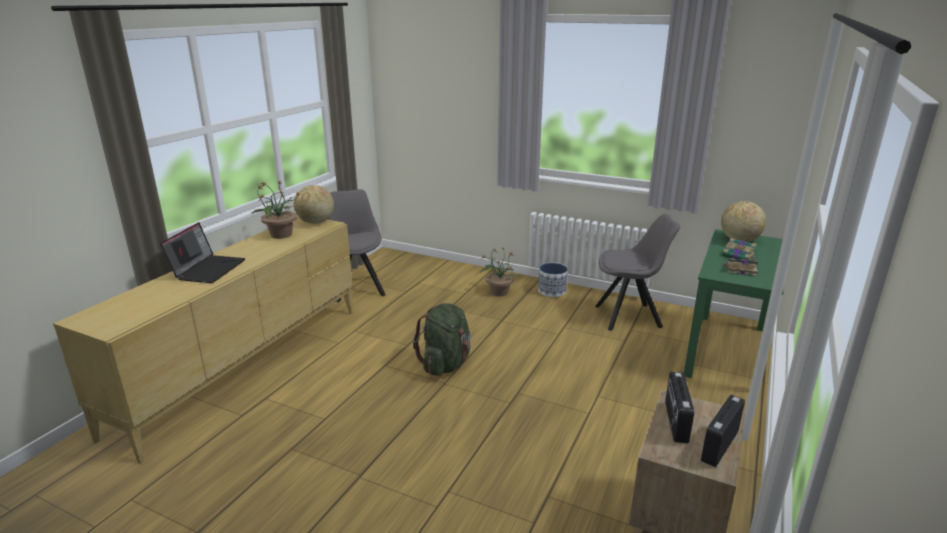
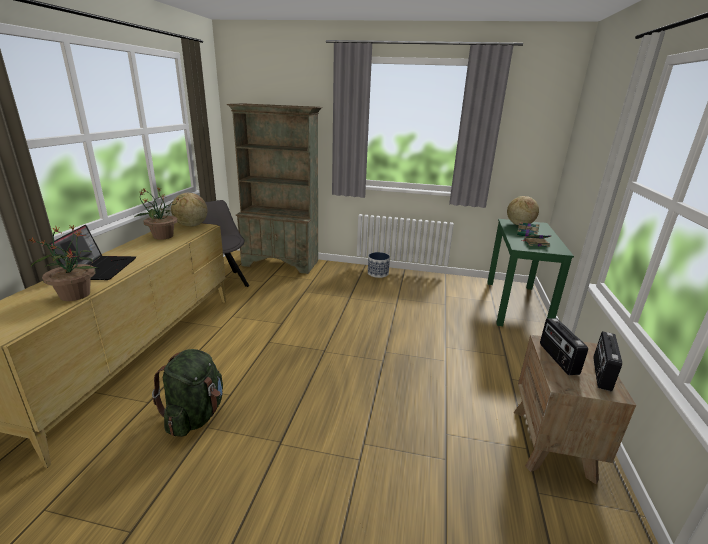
camera: 15 degrees left, 0 degrees up
(433, 268) = (281, 263): none -> green bookcase
(446, 364) = (319, 335): green backpack -> green backpack (195, 415)
(499, 292) = (339, 277): potted plant -> potted plant (75, 294)
(628, 317) = (439, 287): grey chair -> none

